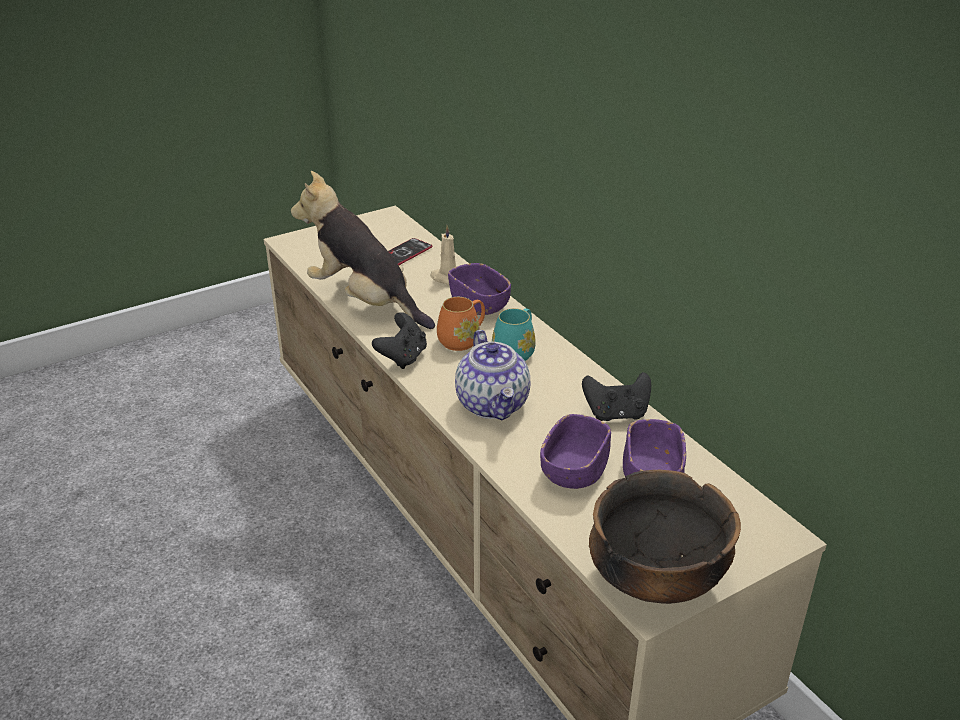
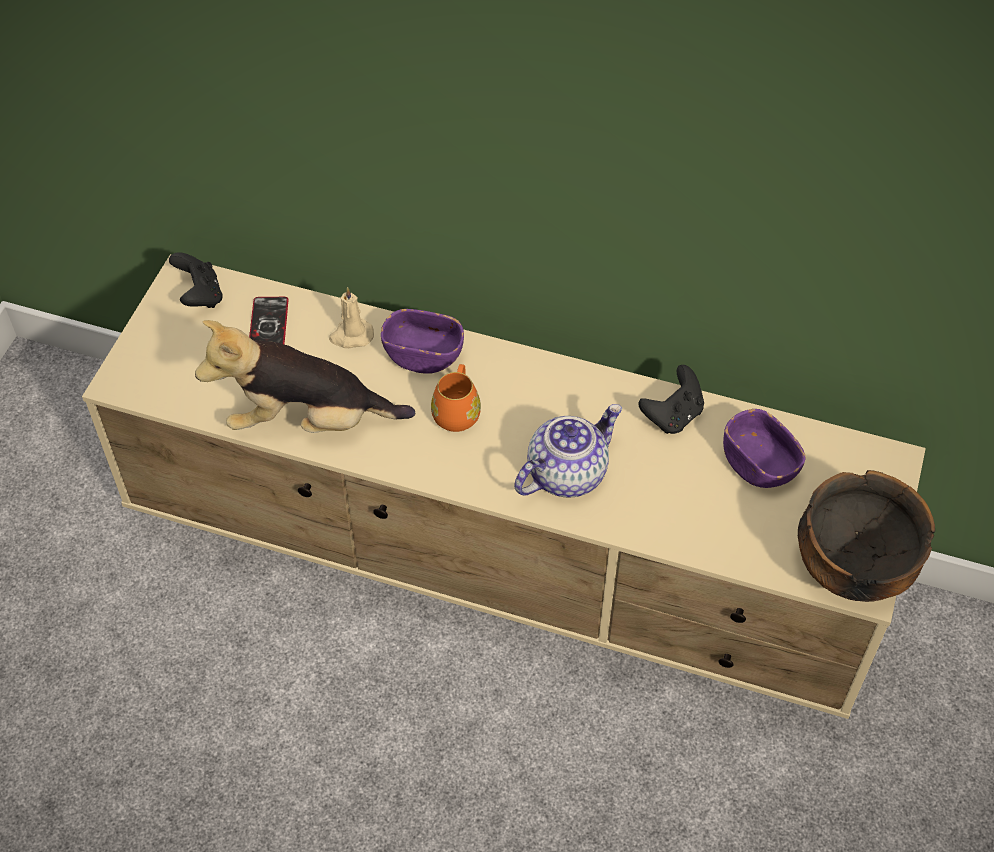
camera: 40 degrees left, 20 degrees up
(402, 357) = (427, 470): black game controller -> black game controller (200, 296)
(493, 405) = (566, 472): teapot -> teapot turned 75 degrees counterclockwise
(516, 351) = (519, 395): turquoise mug -> none
(574, 471) = (700, 501): purple bowl -> none

